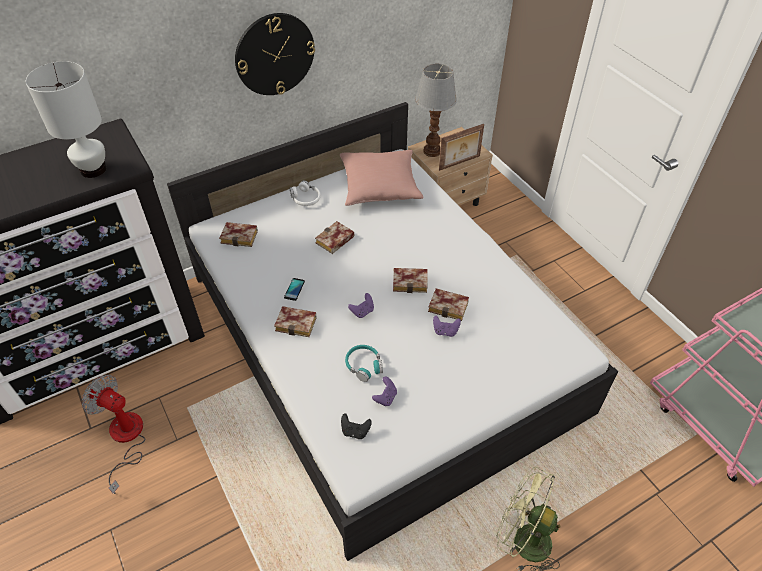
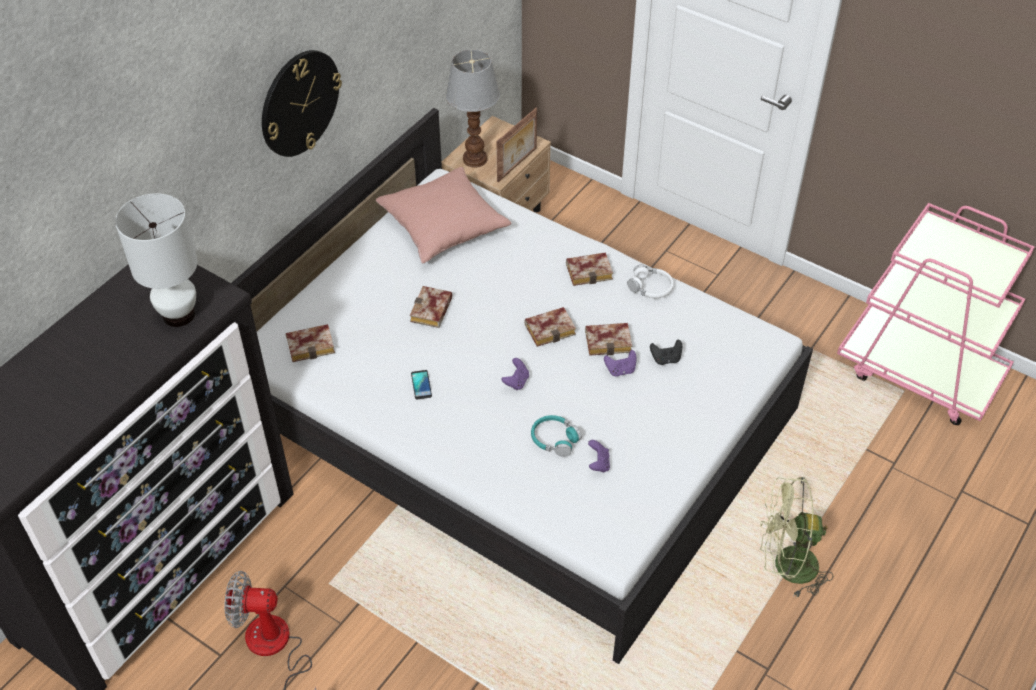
camera: 25 degrees left, 0 degrees up
(298, 323) = (450, 422): book -> book (590, 271)
(305, 198) = (360, 271): white headphones -> white headphones (650, 287)
(355, 431) = (587, 510): black game controller -> black game controller (666, 359)

